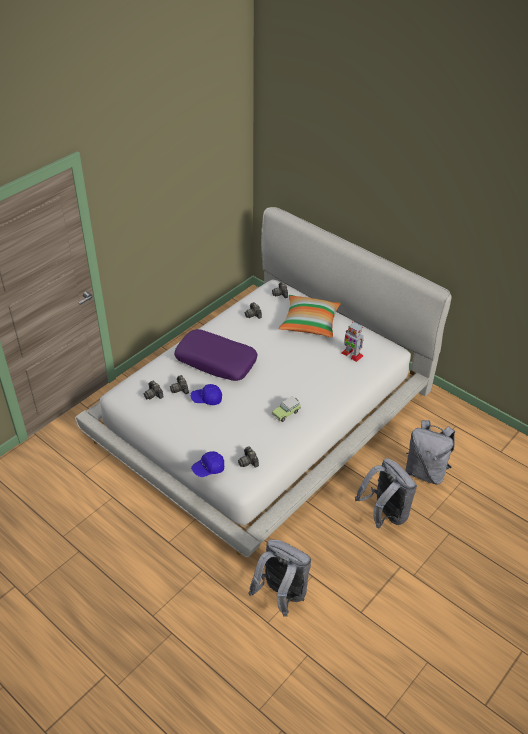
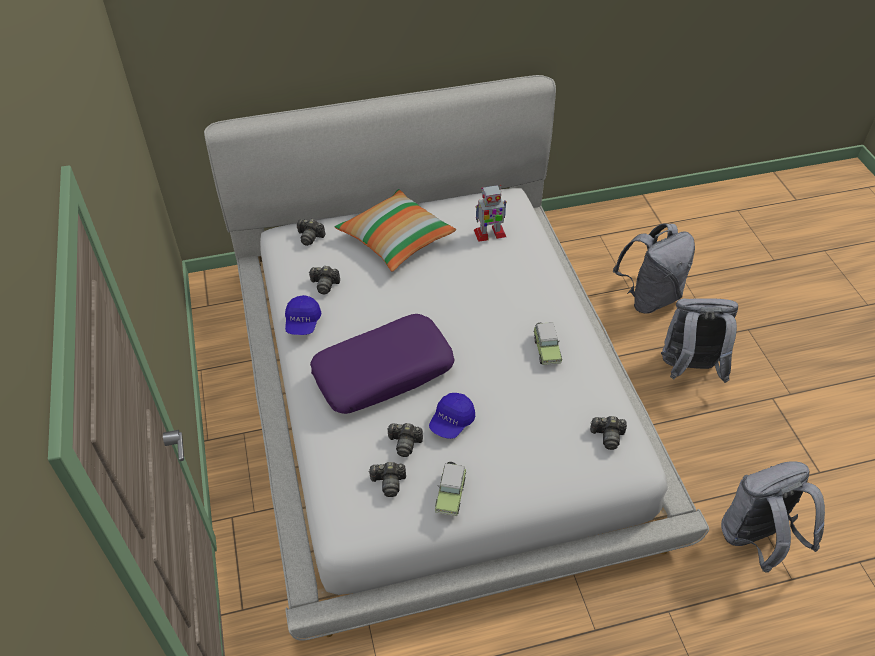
camera: 55 degrees left, 5 degrees up
(164, 418) = (451, 494): none -> toy car
(208, 469) = (590, 490): blue cap -> blue cap (303, 322)

